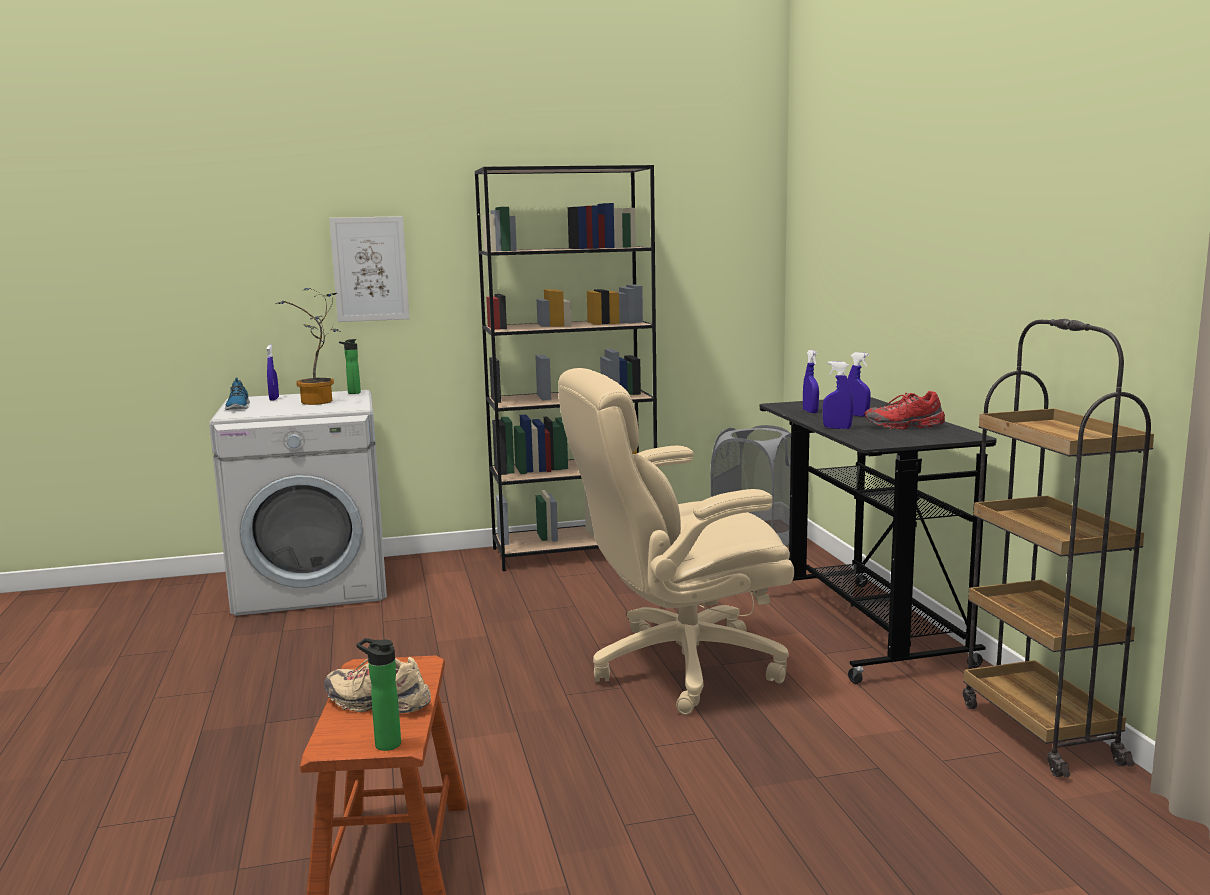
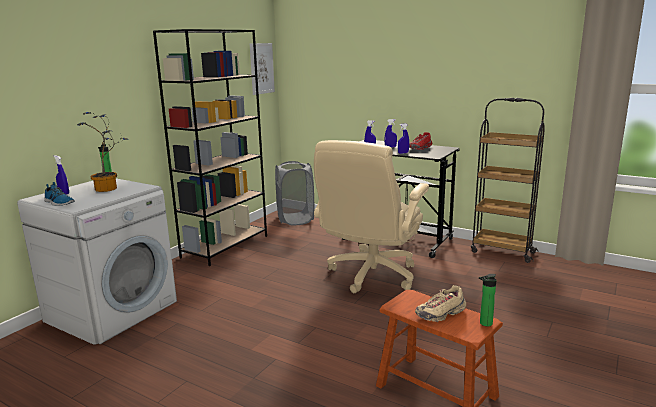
camera: 45 degrees left, 5 degrees up
(370, 269) = (98, 96): picture -> picture (262, 68)

